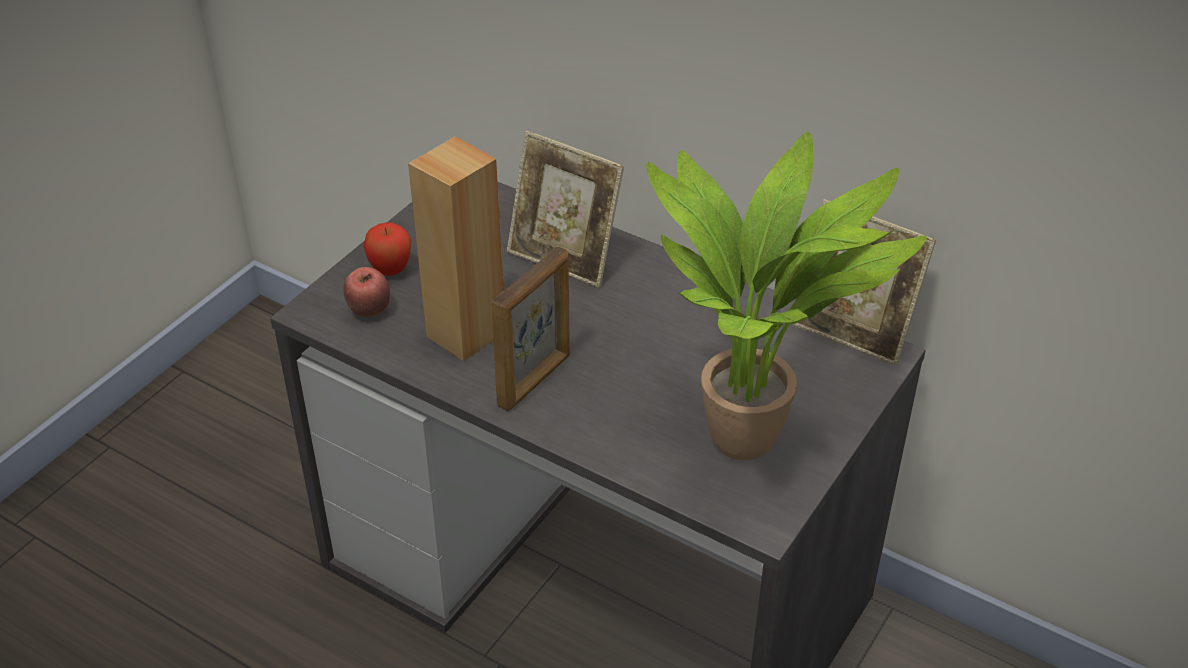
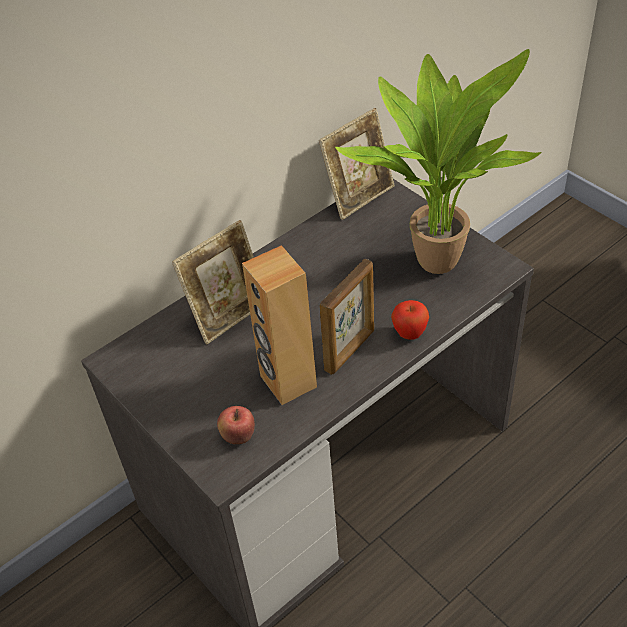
camera: 70 degrees left, 5 degrees up
(390, 270) = (195, 418): apple -> apple (409, 334)
(535, 380) = (350, 350): picture frame -> picture frame turned 75 degrees clockwise

